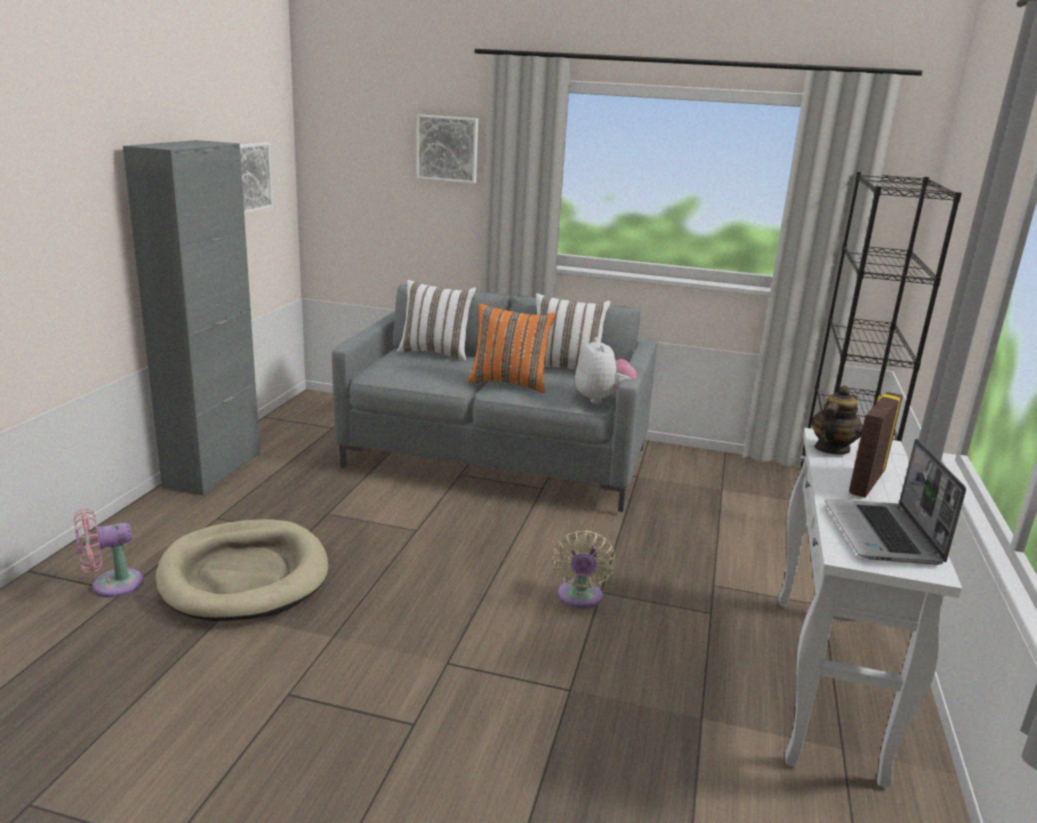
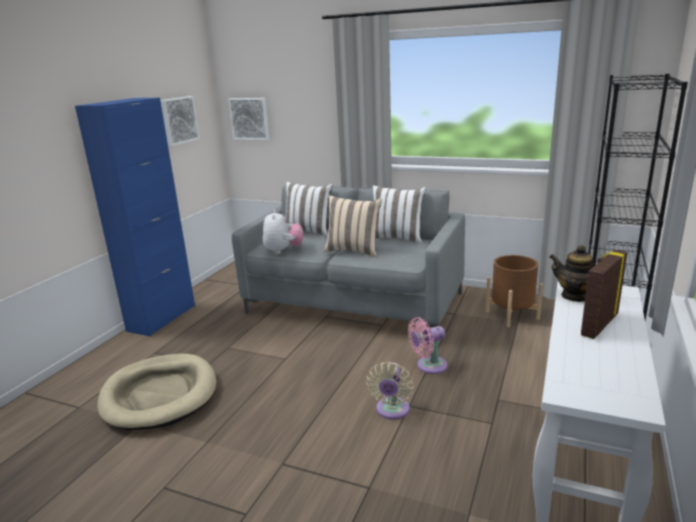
camera: 10 degrees right, 0 degrees up
(112, 585) = (73, 402): pink fan -> pink fan (428, 366)
(213, 470) = (162, 318): grey cabinet -> blue cabinet
(448, 148) = (312, 88): picture -> picture (250, 118)
(509, 383) = (353, 251): orange pillow -> beige pillow
(602, 399) = (418, 260): plush toy -> plush toy (283, 251)
(713, 480) = (512, 315): none -> brown planter
(831, 449) = (575, 296): teapot -> teapot turned 105 degrees counterclockwise
(883, 534) = (602, 373): laptop -> none

